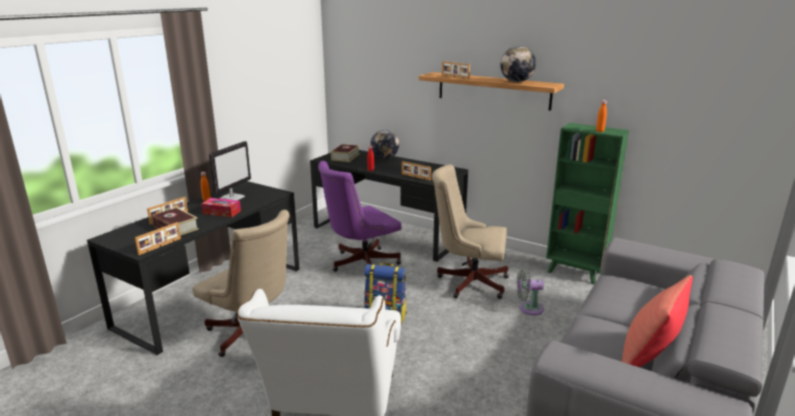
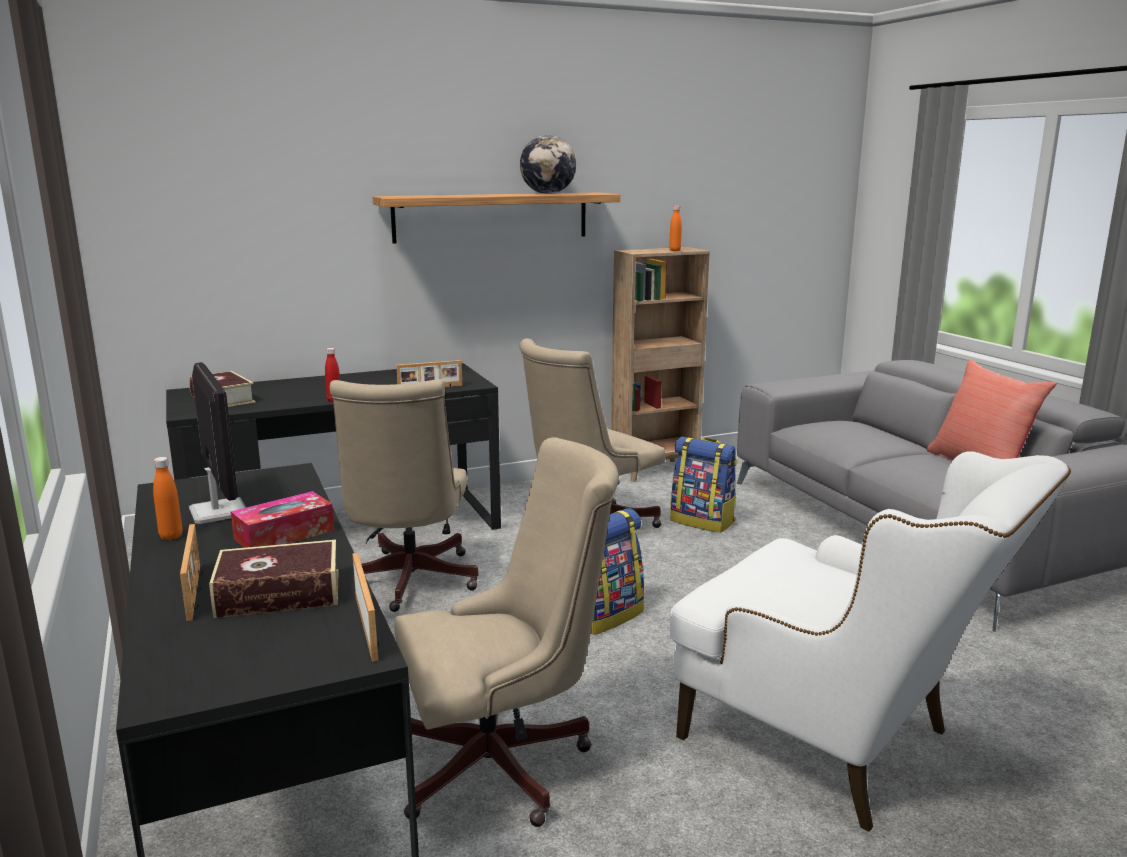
camera: 55 degrees left, 5 degrees down
(360, 264) = (407, 583): purple office chair -> beige office chair
(384, 158) = (299, 383): globe -> none
(454, 77) = (447, 196): picture frame -> none
(528, 308) = (703, 521): grey fan -> backpack
(575, 273) = (655, 470): green bookcase -> brown bookcase

